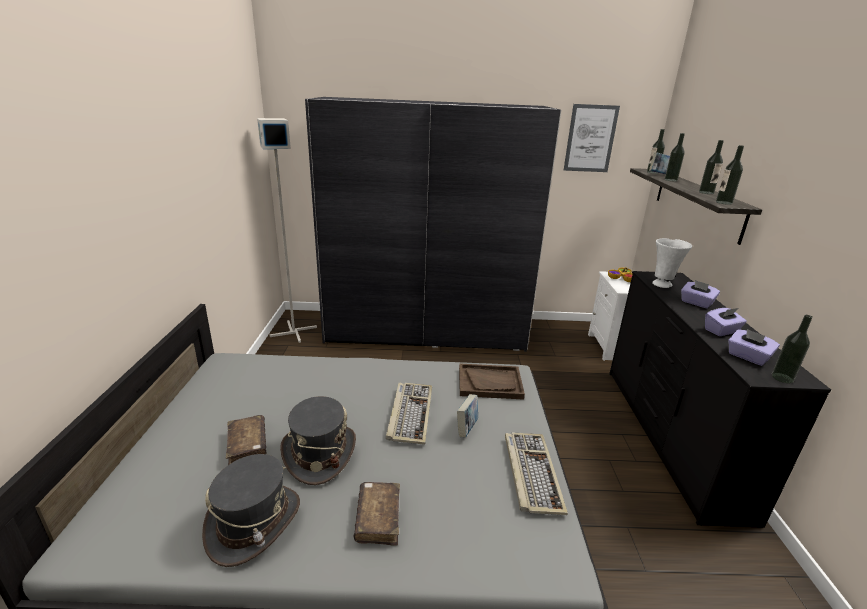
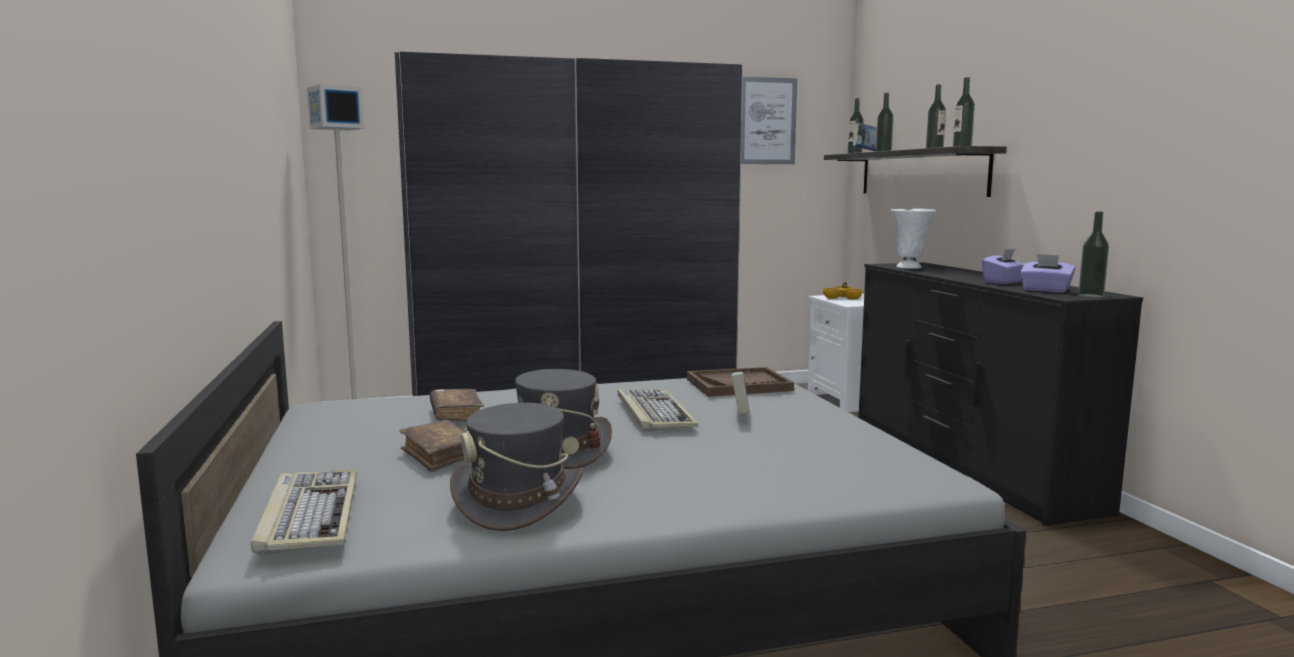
camera: 15 degrees left, 15 degrees down
(378, 518) = (686, 480): brown book -> brown book (456, 415)
(531, 473) = (850, 433): keyboard -> keyboard (309, 514)
(696, 303) = (959, 273): purple tissue box -> none

